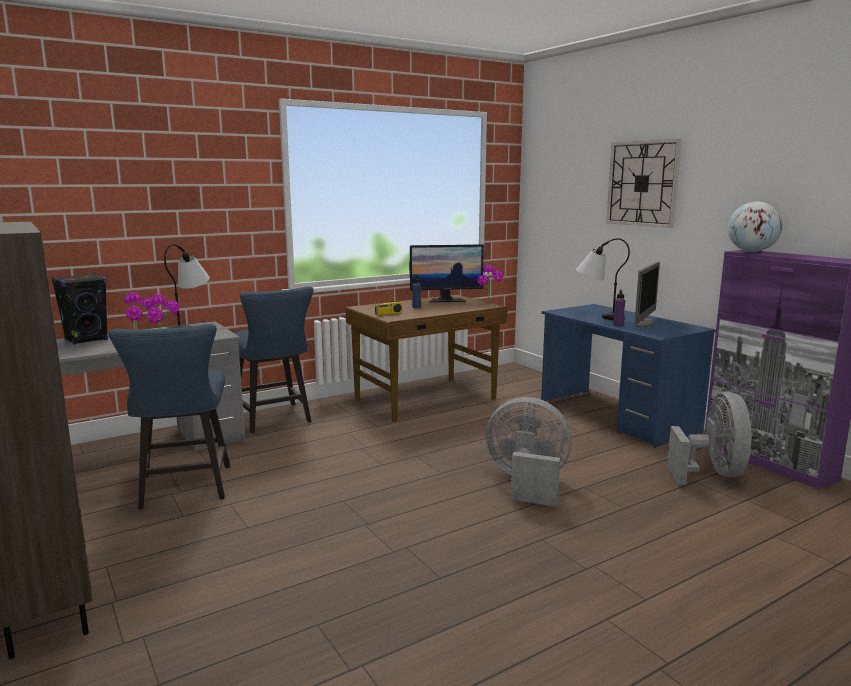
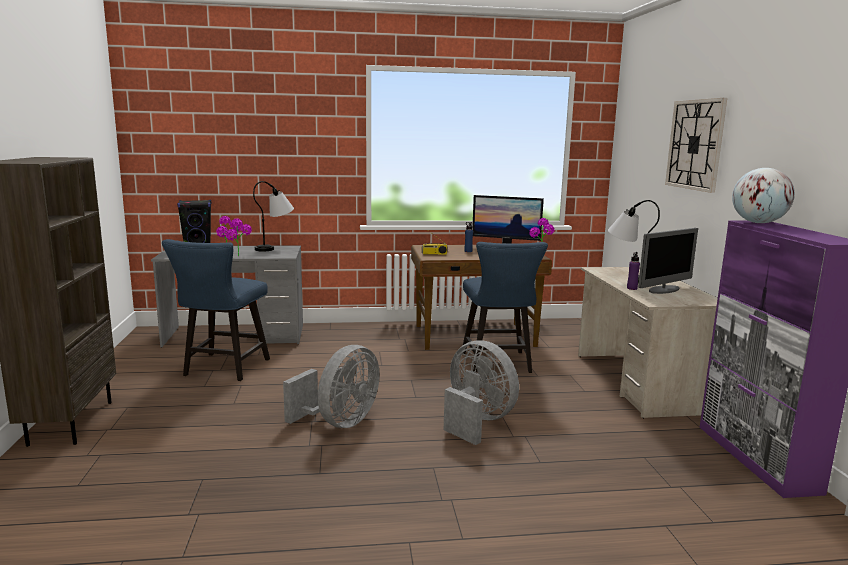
camera: 25 degrees right, 0 degrees up
(274, 420) = (337, 332): blue chair -> blue chair (498, 365)
(616, 416) = (639, 382): blue desk -> beige desk
(712, 474) = (673, 455): grey fan -> grey fan (339, 422)

